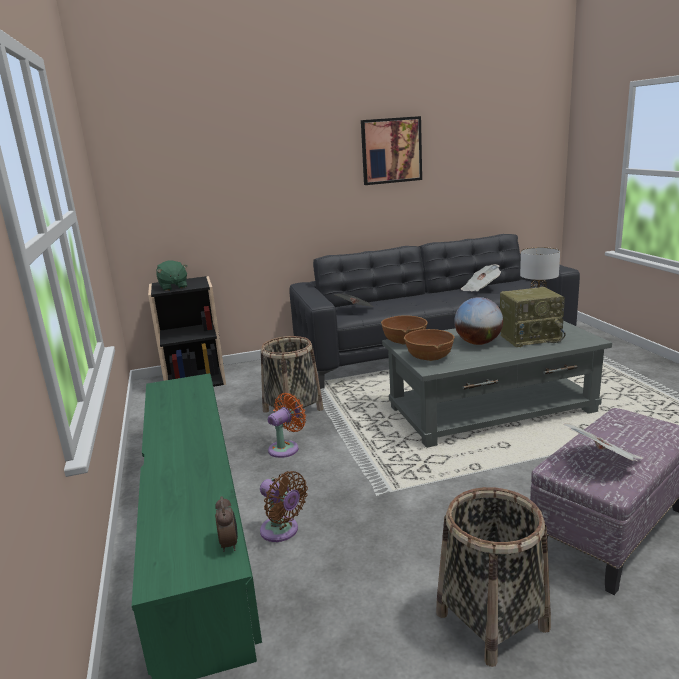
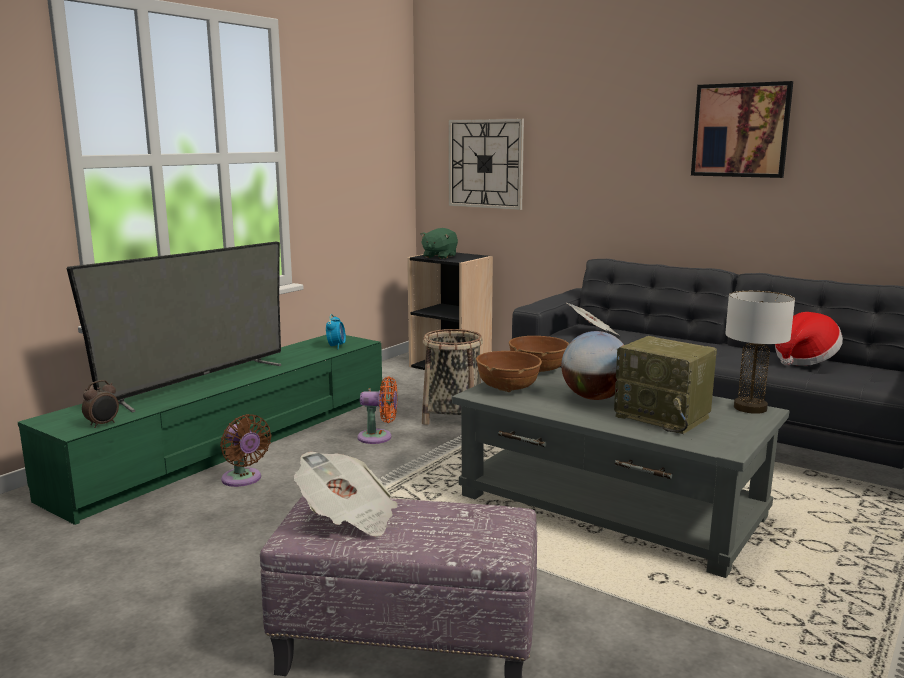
camera: 50 degrees right, 5 degrees down
(183, 470) = (198, 383): none -> television
(184, 196) = (485, 164): none -> wall clock
(190, 391) = (336, 346): none -> alarm clock
(282, 531) = (243, 479): brown fan -> brown fan turned 45 degrees counterclockwise
(480, 288) = (804, 360): newspaper -> hat
(491, 620) = (182, 609): basket -> none

